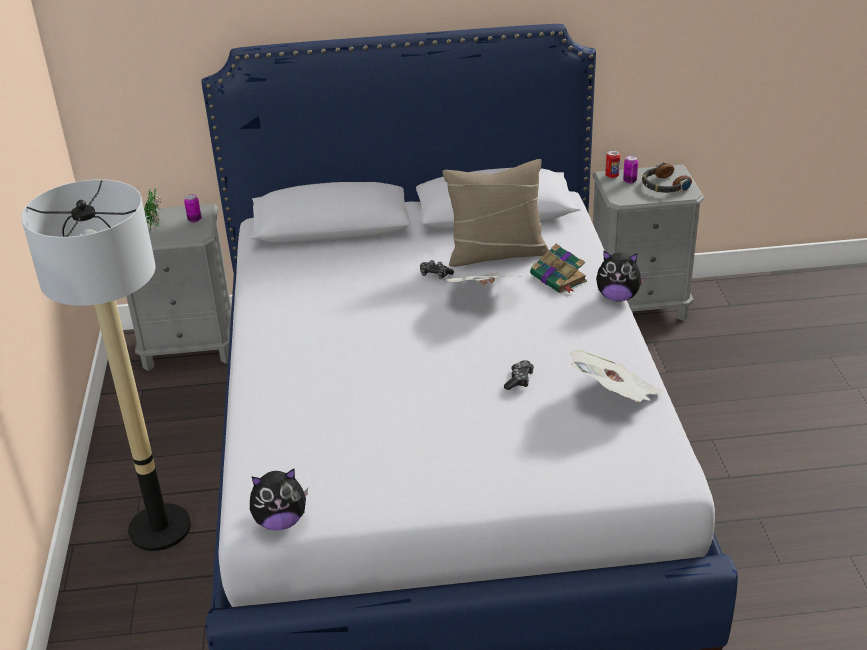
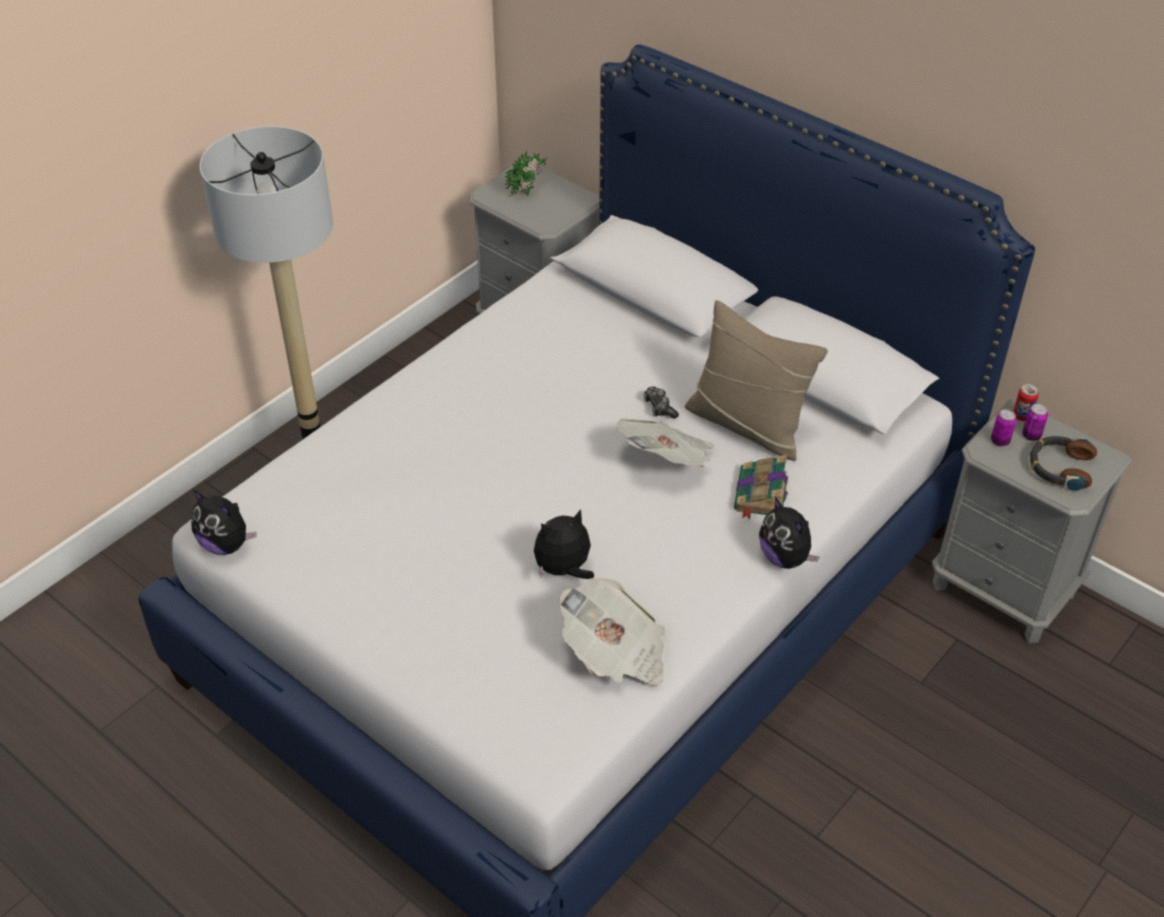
camera: 45 degrees right, 10 degrees up
(194, 220) = (564, 206): can -> can (1000, 441)
(519, 380) = (564, 570): game controller -> plush toy

